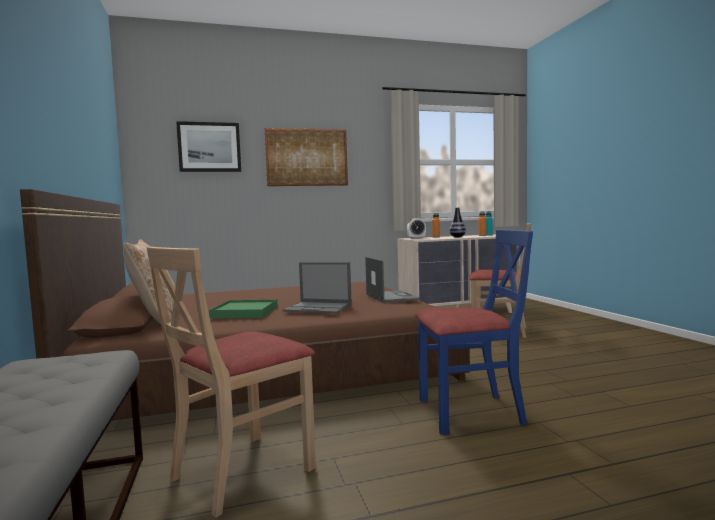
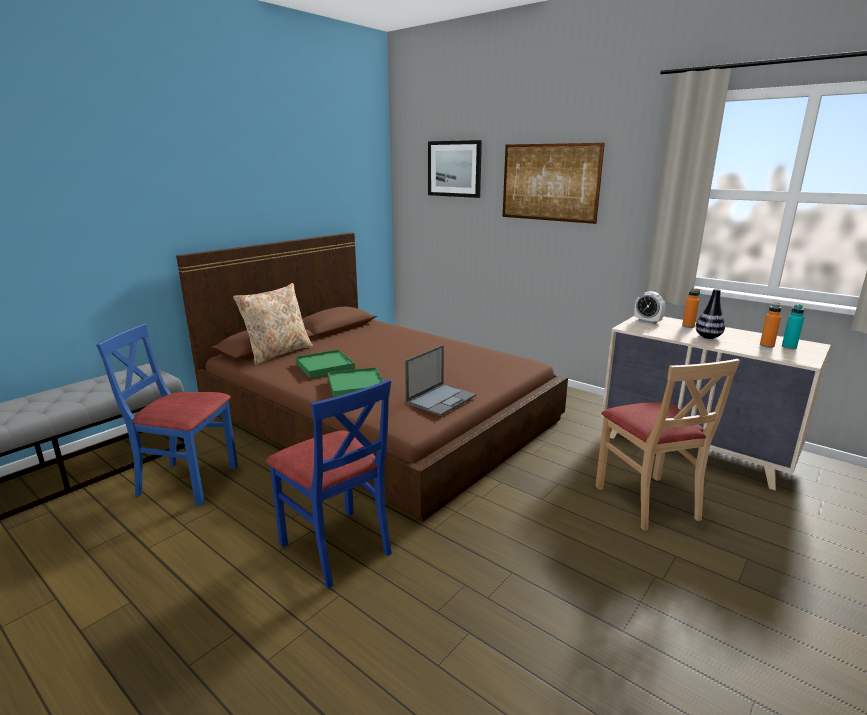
camera: 55 degrees right, 15 degrees up
(242, 471) = (188, 481): beige chair -> blue chair
(319, 308) = (356, 385): laptop -> green tray

